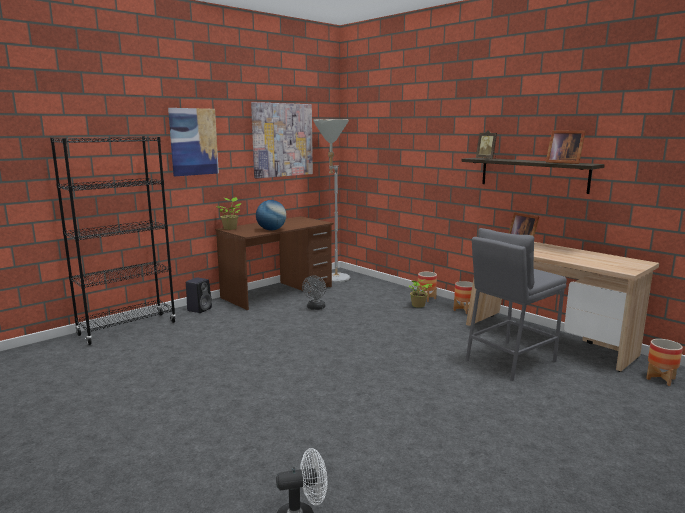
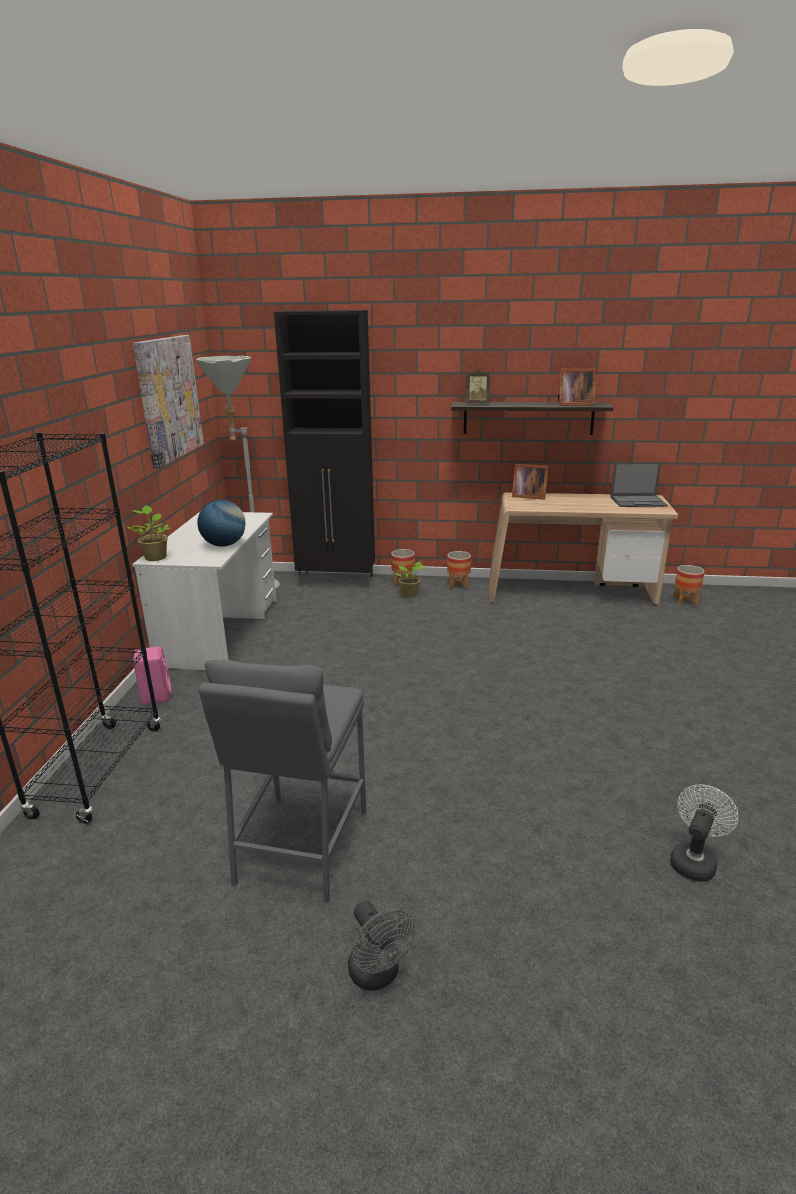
camera: 40 degrees left, 10 degrees up
(193, 142) = (87, 426): picture -> none
(200, 309) = (156, 695): black speaker -> pink speaker
(278, 292) = (221, 631): brown desk -> white desk
(315, 308) = (308, 636): grey fan -> grey fan (378, 975)
(385, 287) = (337, 581): none -> black cabinet
(509, 360) = (576, 626): grey stool -> grey stool (300, 846)
(618, 262) = (638, 501): none -> laptop

